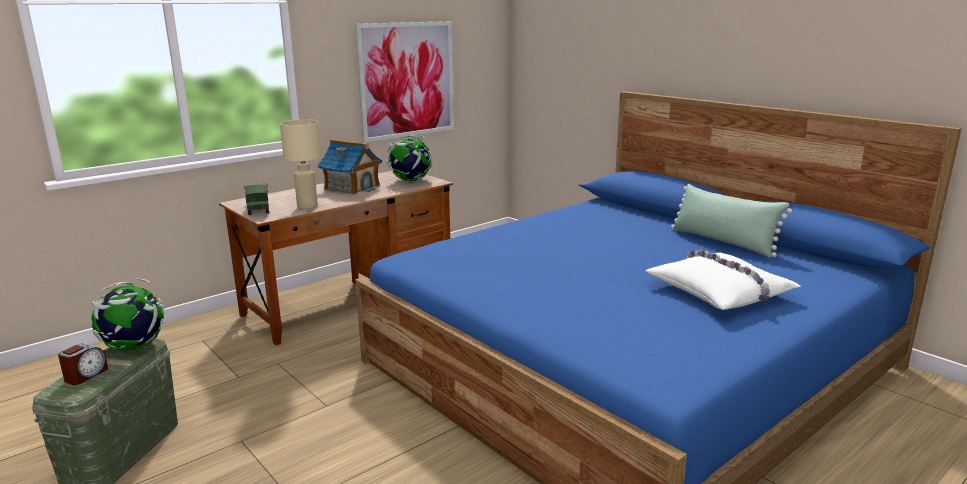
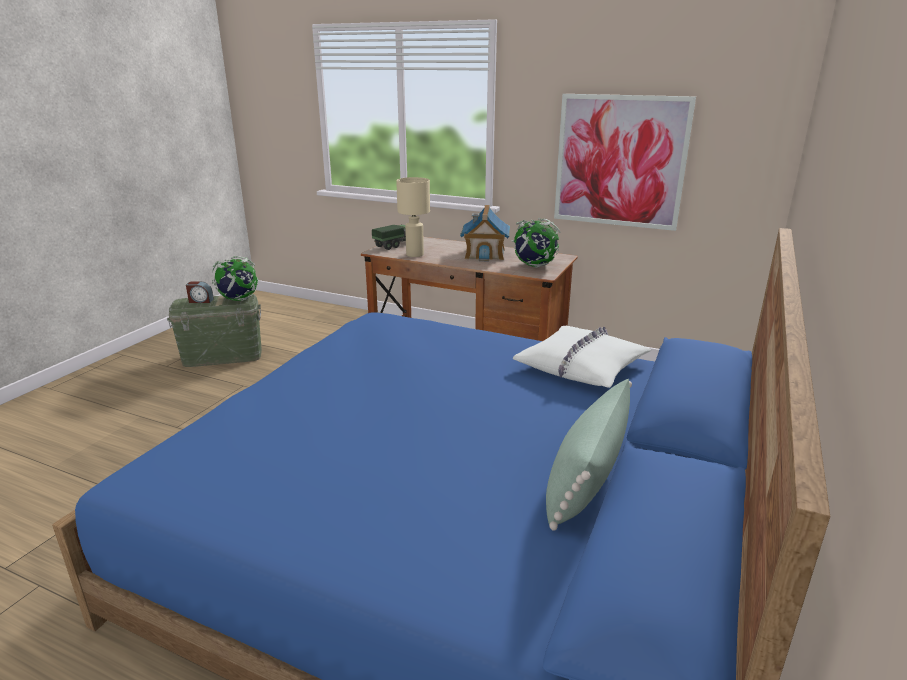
camera: 65 degrees right, 5 degrees up
(720, 292) = (375, 490): white pillow -> white pillow (581, 366)

